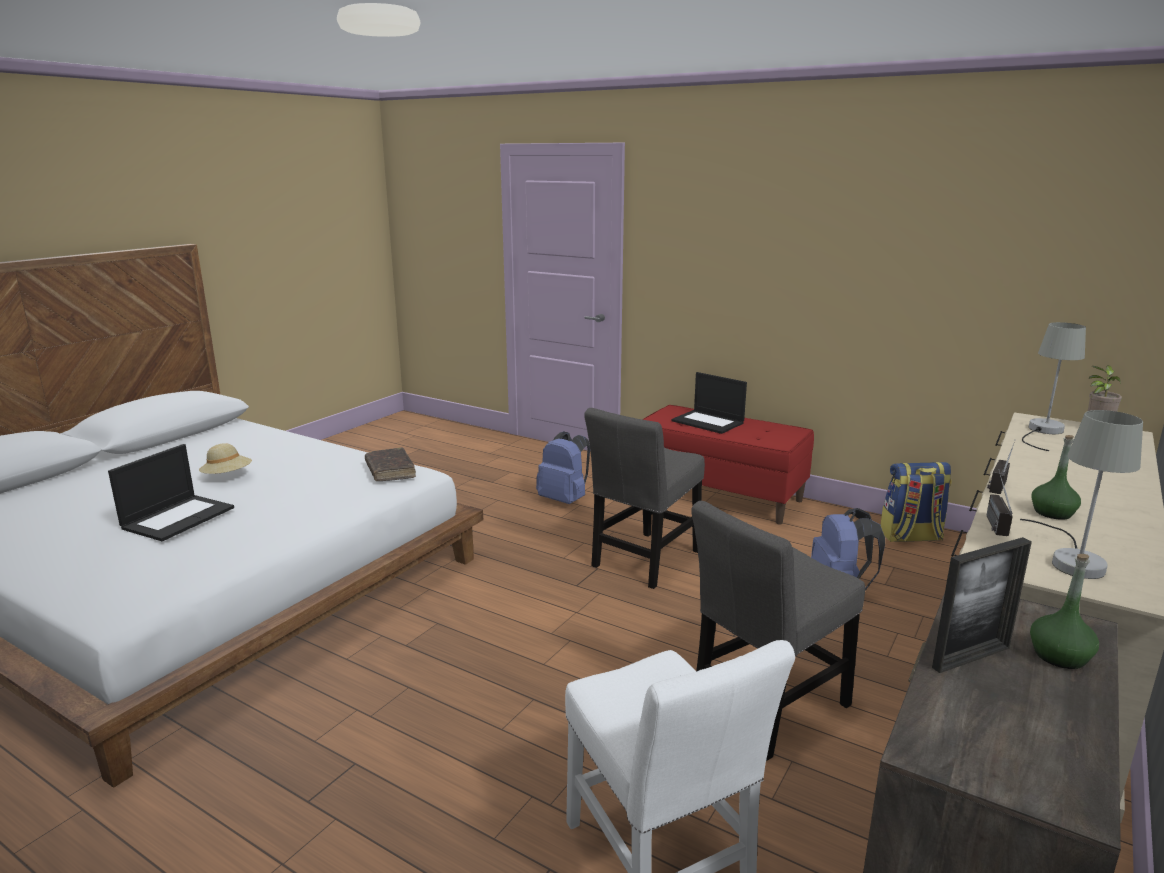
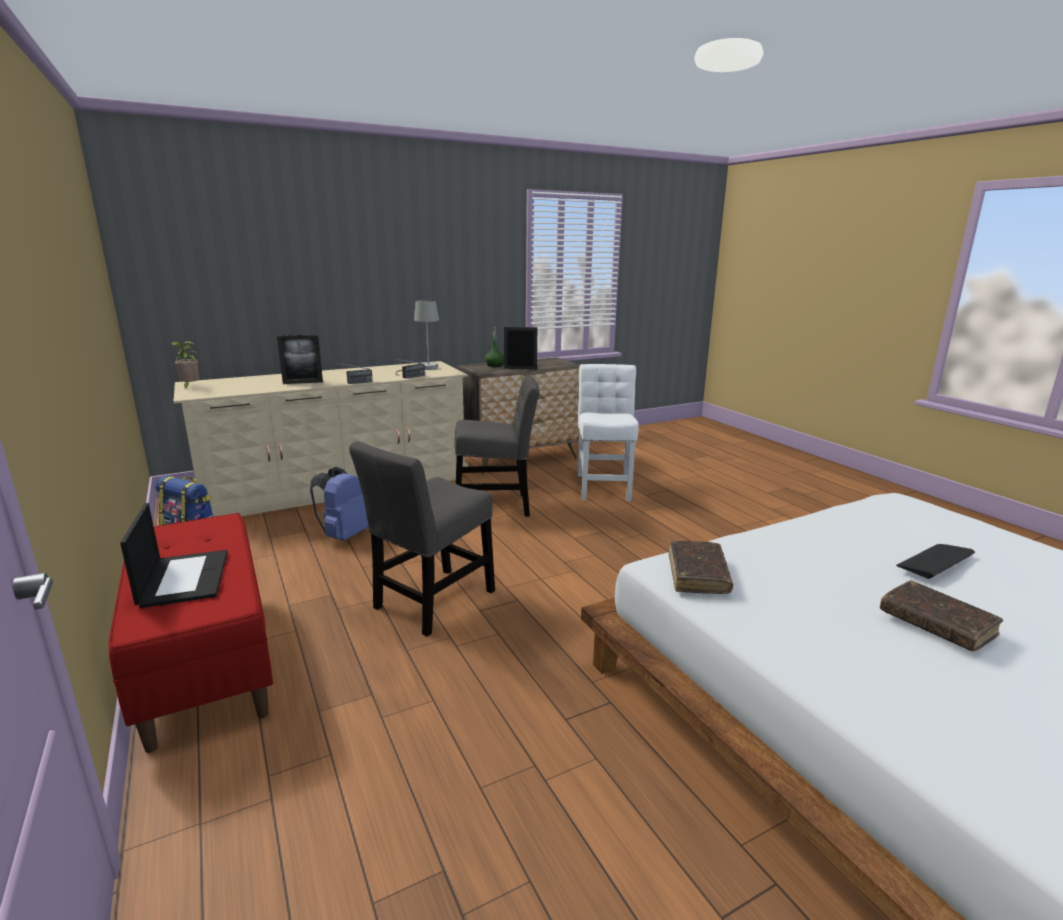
camera: 150 degrees left, 0 degrees up
(178, 517) = (935, 561): laptop -> keyboard
(227, 476) = (936, 624): beige hat -> brown book
(565, 500) = (387, 738): blue backpack -> none
(644, 561) = (431, 603): grey chair -> grey chair turned 150 degrees clockwise
(1043, 431) = (223, 391): grey table lamp -> none
(1047, 466) = (303, 382): none -> picture frame
(1052, 513) = (377, 375): green bottle -> none

